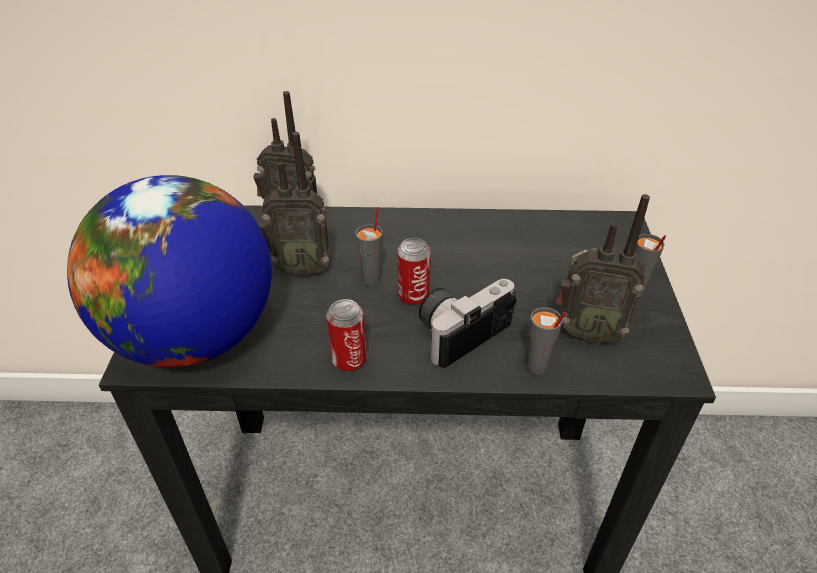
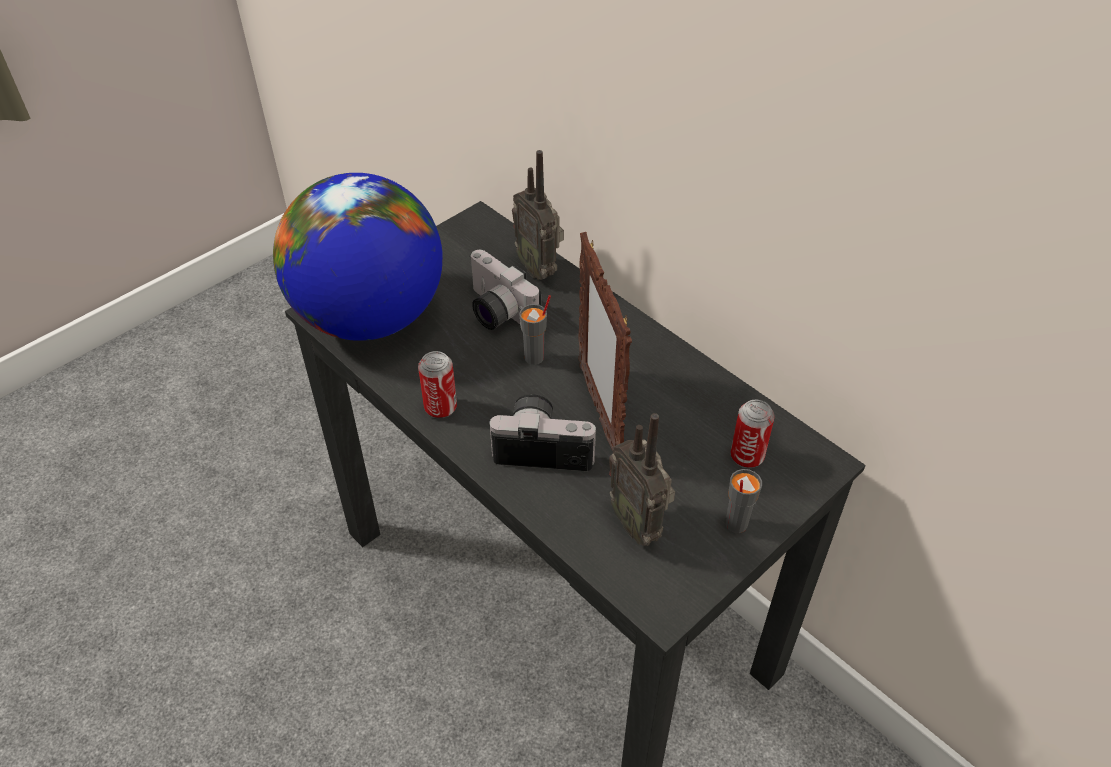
camera: 45 degrees right, 5 degrees up
(300, 268) = (496, 312): radio -> camera
(413, 296) = (546, 394): can -> can (747, 456)
(464, 283) = (599, 412): none -> picture frame
(536, 366) = (560, 515): grey cup -> none

